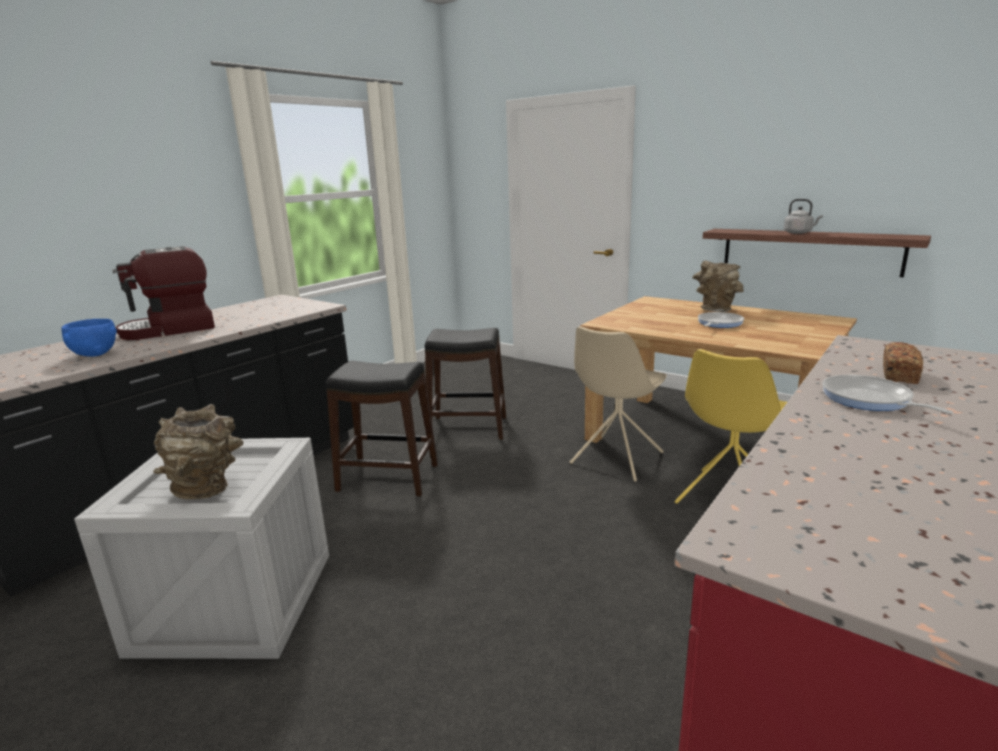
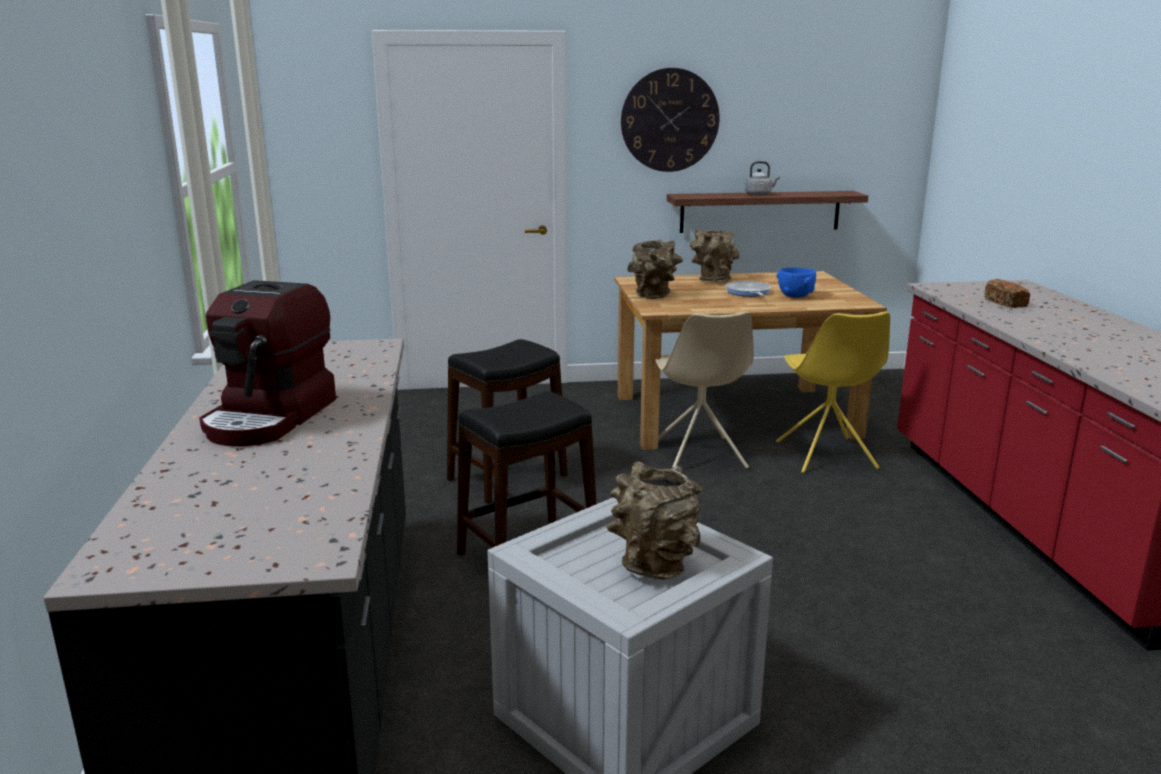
camera: 45 degrees left, 0 degrees up
(95, 354) = (296, 469): blue bowl -> blue bowl (795, 296)
(631, 313) = (654, 296): none -> brown vase
(720, 160) = (670, 120): none -> wall clock
(869, 400) = (1033, 321): frying pan -> none

